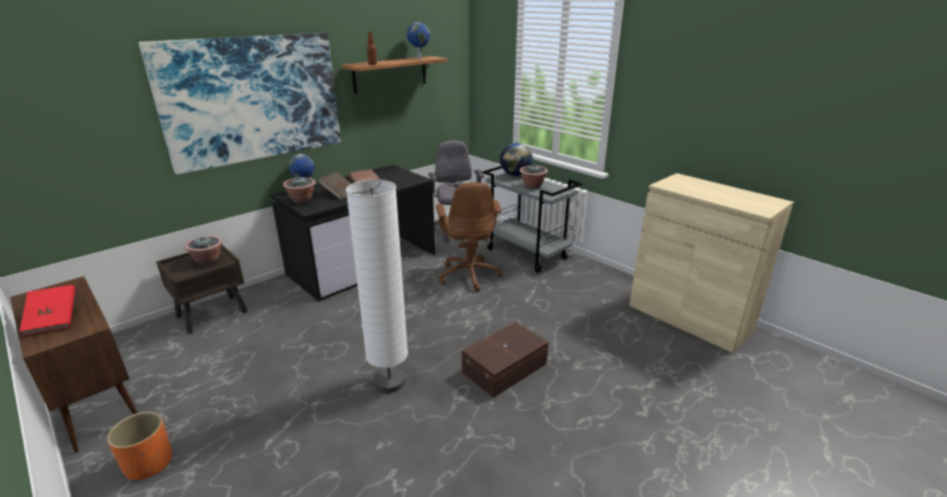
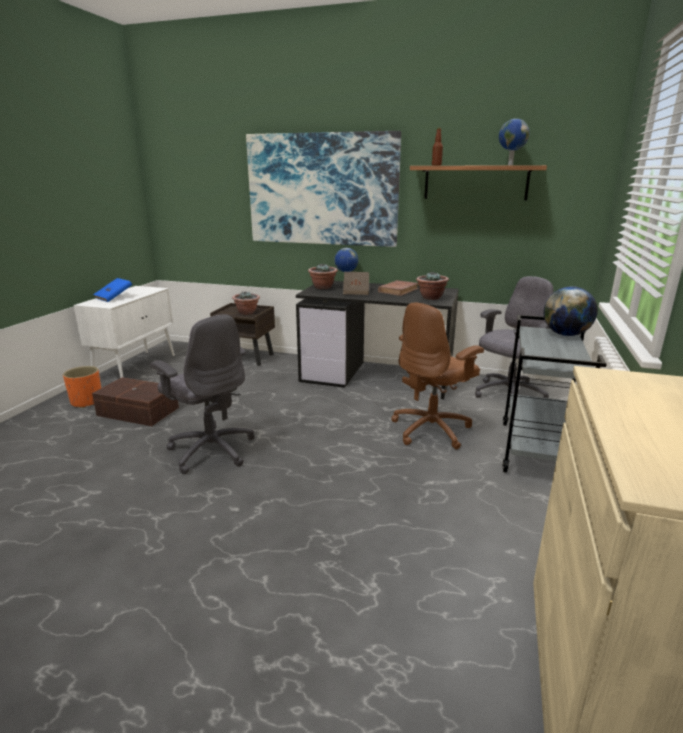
camera: 60 degrees right, 5 degrees down
(54, 320) = (114, 298): red book -> blue book
(96, 402) = (136, 367): brown cabinet -> white cabinet
(389, 382) = (211, 450): white floor lamp -> grey office chair
(506, 368) = (277, 508): brown storage box -> brown storage box (138, 412)
(532, 186) = (549, 349): potted plant -> potted plant (431, 298)

